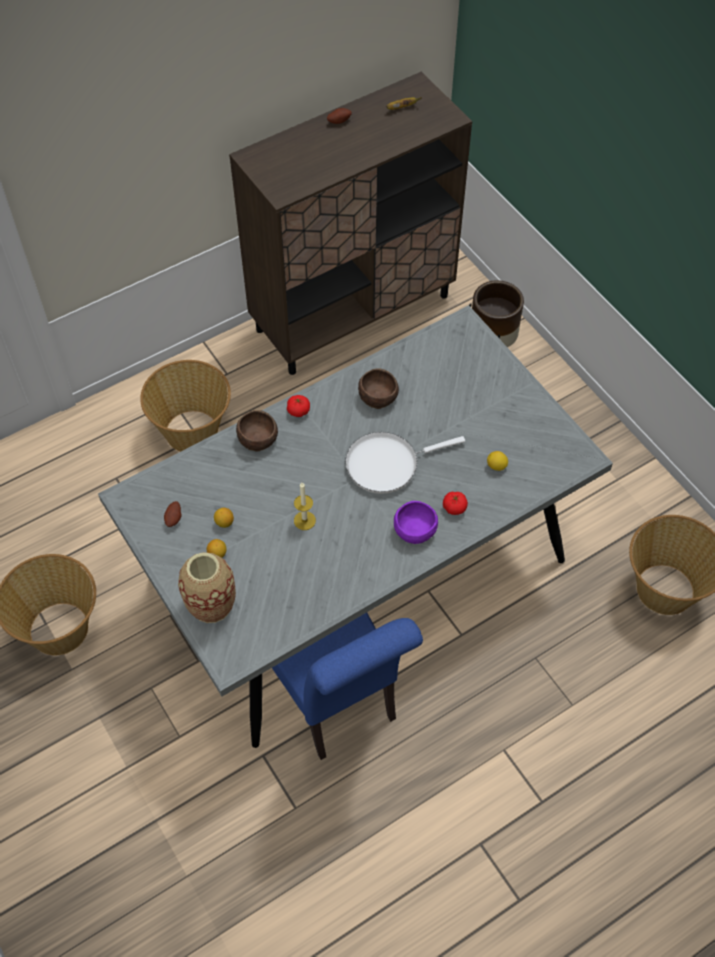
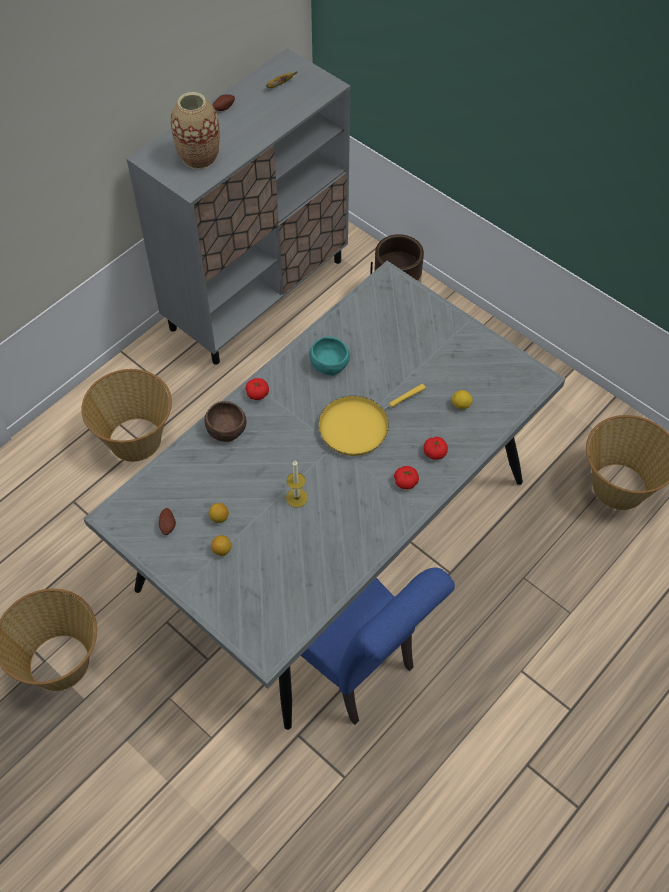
camera: 15 degrees left, 0 degrees up
(211, 604) = (231, 601): vase -> vase (199, 156)
(353, 312) = (257, 293): brown cabinet -> grey cabinet
(378, 395) = (329, 363): brown bowl -> turquoise bowl
(387, 464) = (358, 426): white frying pan -> yellow frying pan
(416, 530) = (405, 482): purple bowl -> tomato

